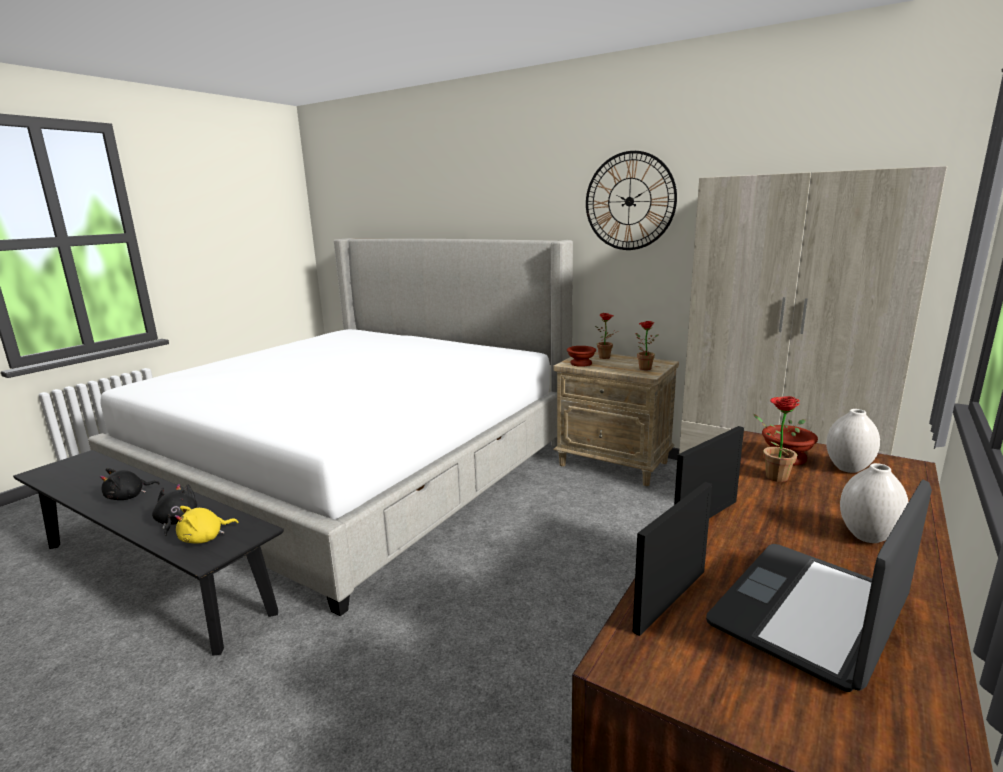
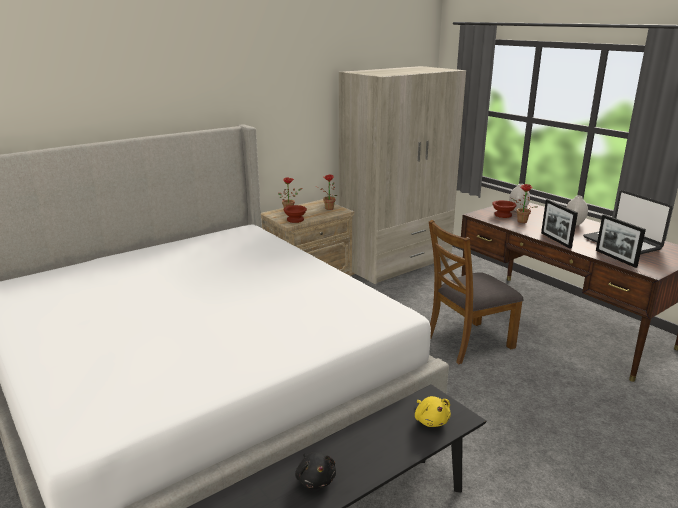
camera: 70 degrees left, 5 degrees up
(176, 522) = (393, 438): black plush toy -> none
(574, 614) = (468, 342): none -> brown chair
(629, 201) = (280, 89): wall clock -> none

